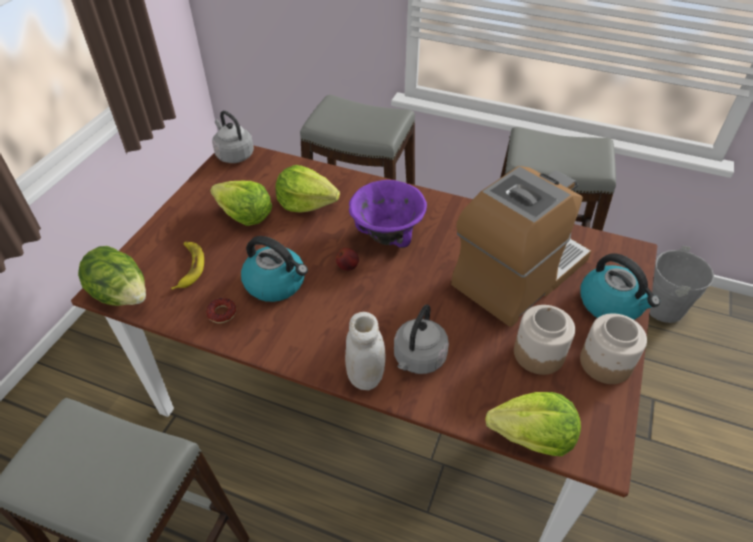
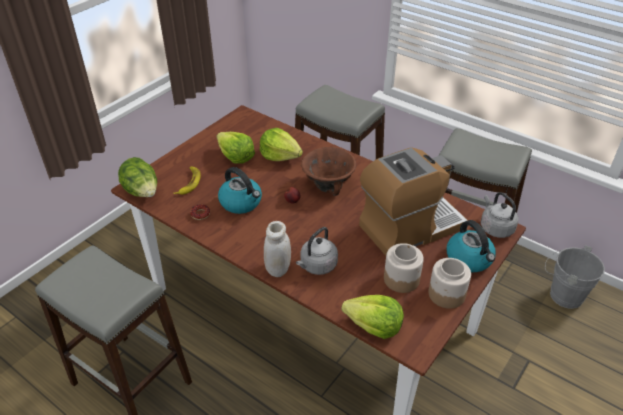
camera: 15 degrees right, 5 degrees down
(234, 154) = (242, 116): grey kettle -> grey kettle (495, 228)
(388, 234) = (328, 185): purple bowl -> brown bowl

